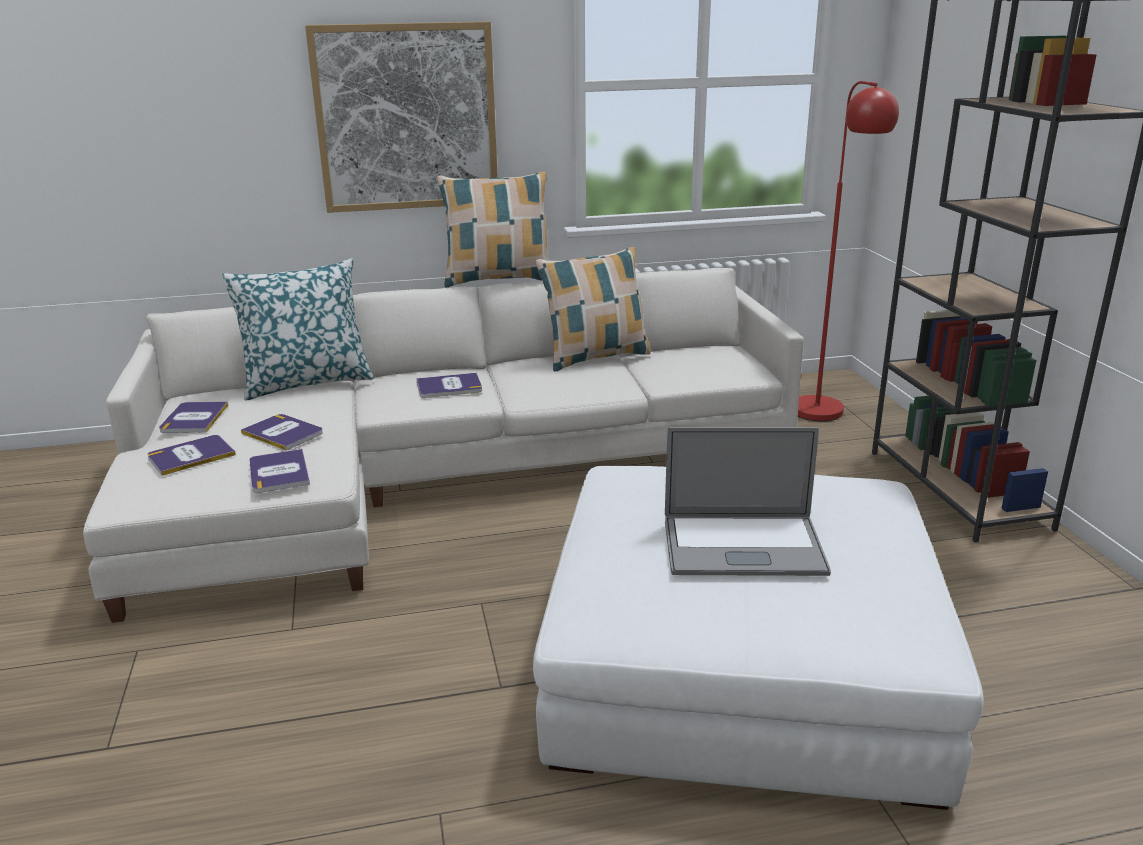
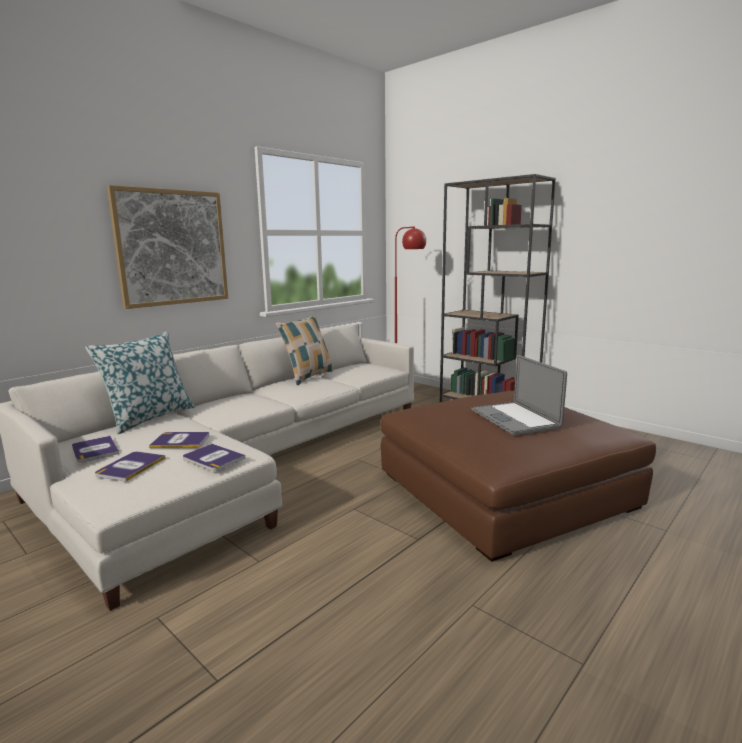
camera: 35 degrees left, 10 degrees down
(449, 387) = (249, 401): book -> none
(498, 280) = (242, 341): pillow -> none
(740, 664) = (503, 489): white ottoman -> brown ottoman
(743, 546) = (514, 418): laptop -> laptop turned 105 degrees clockwise

